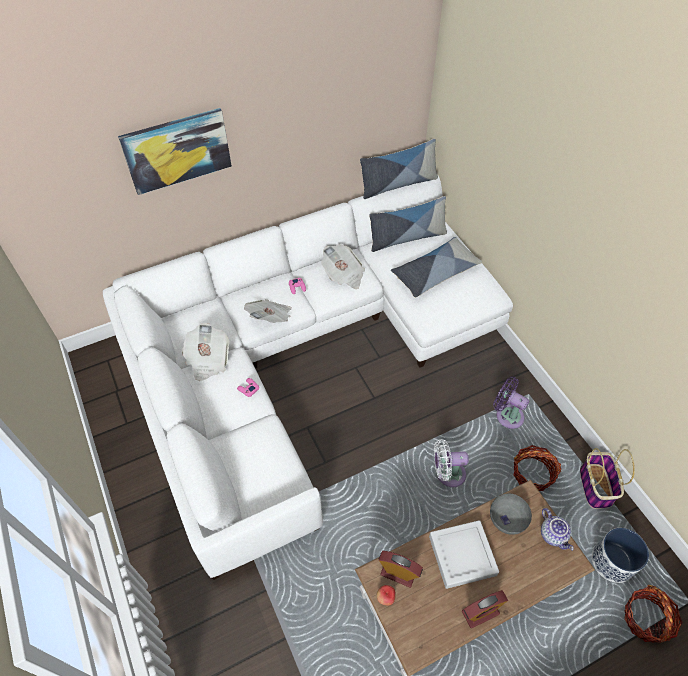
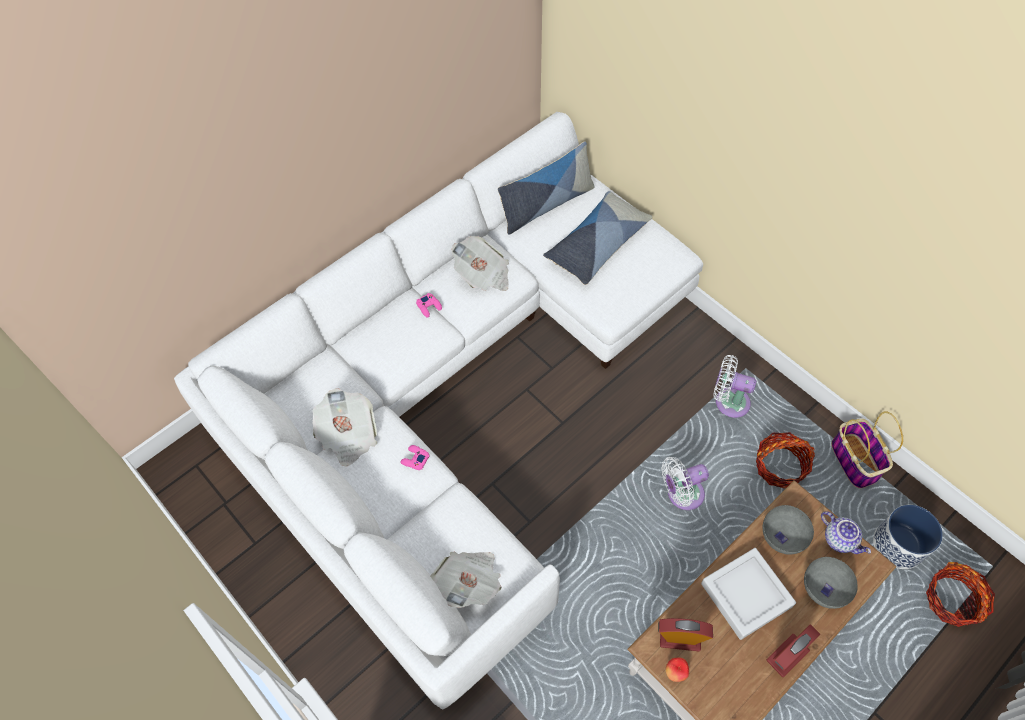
camera: 15 degrees left, 5 degrees up
(177, 150) = (244, 172): picture -> none
(271, 318) = (410, 357): newspaper -> newspaper (469, 582)
(398, 184) = (520, 138): pillow -> none
(507, 415) = (728, 401): purple fan -> white fan
(528, 568) = (825, 587): none -> grey bowl

